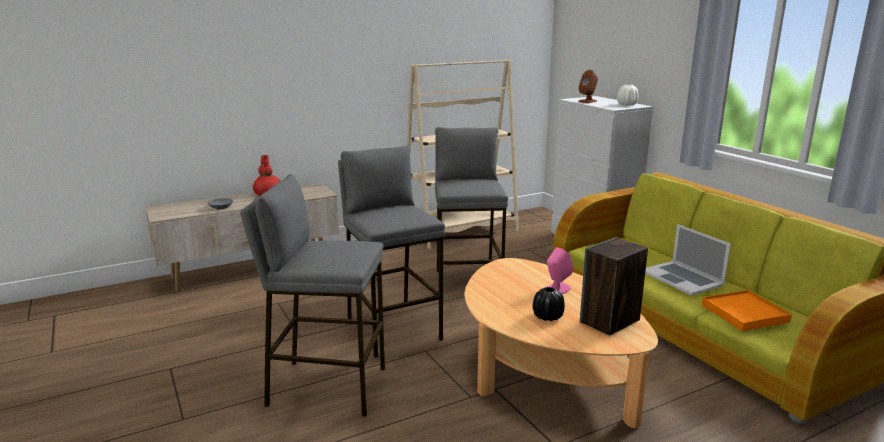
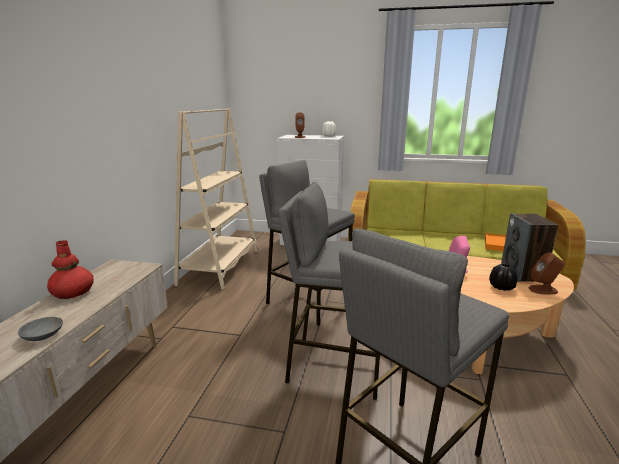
camera: 50 degrees left, 0 degrees up
(582, 337) = (543, 290): none -> brown speaker
(682, 278) = (446, 239): laptop -> none

